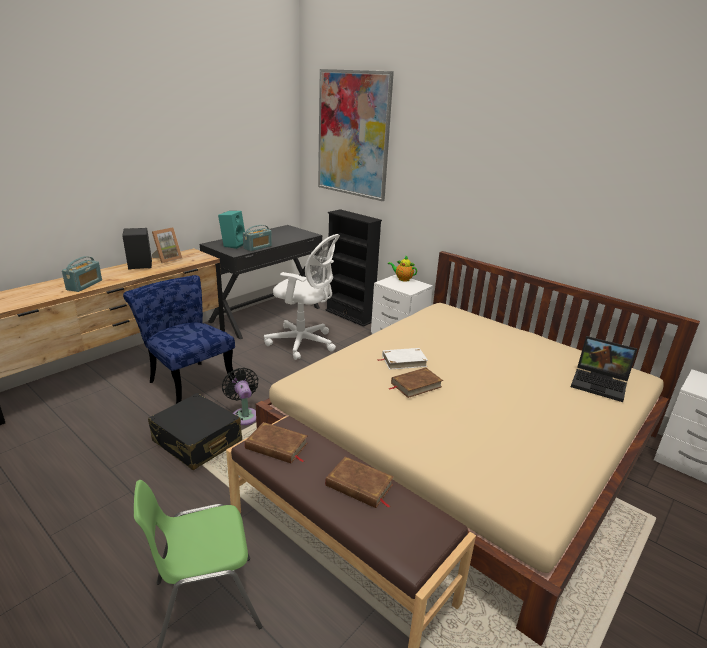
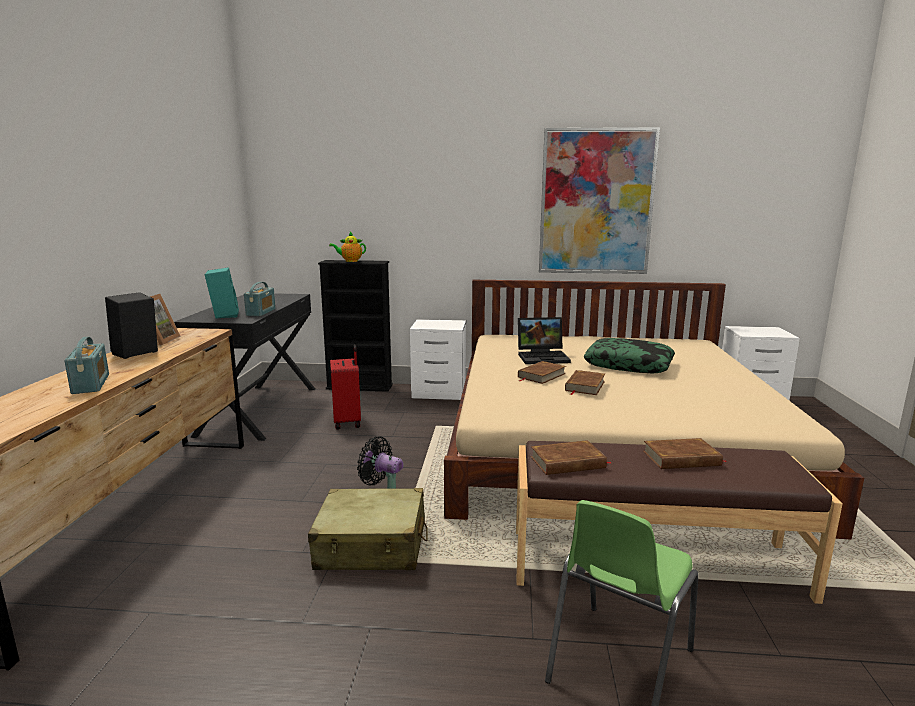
camera: 35 degrees left, 10 degrees down
(188, 381) = (262, 499): blue chair -> none
(197, 441) = (372, 546): black suitcase -> beige suitcase
(304, 343) = (348, 422): white office chair -> red suitcase
(353, 134) = (333, 169): picture -> picture (596, 202)
(402, 279) = (431, 321): teapot -> teapot (350, 261)
(403, 361) = (541, 375): white book -> brown book
(503, 378) = (629, 365): none -> pillow
(600, 384) = (689, 350): laptop -> laptop (543, 357)

